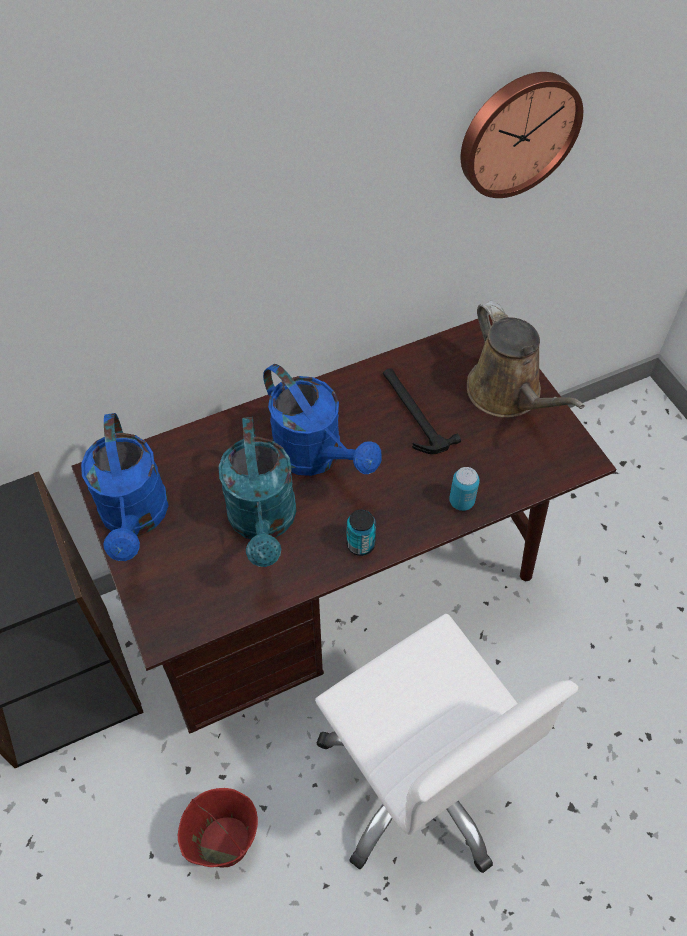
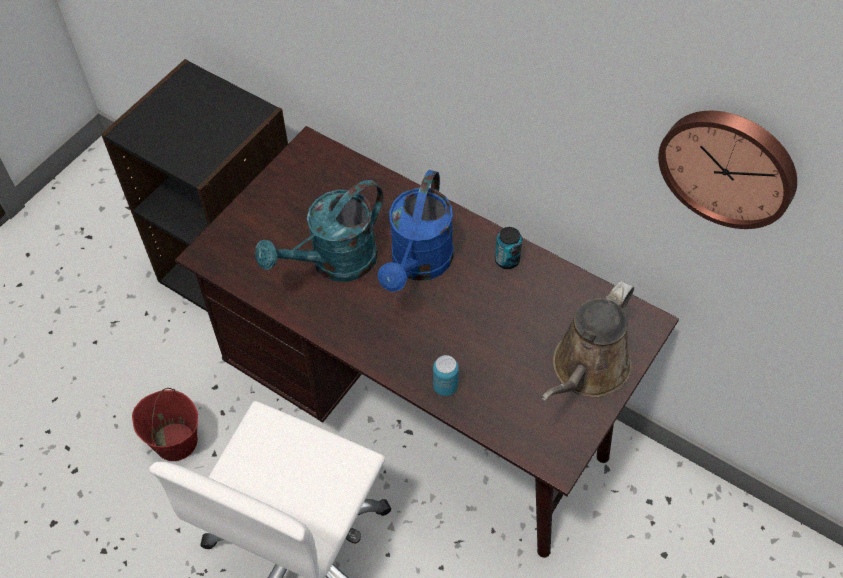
camera: 60 degrees right, 0 degrees up
(135, 518) = (287, 186): blue watering can -> none
(360, 544) = (356, 335): can -> can (507, 260)
(413, 412) = (512, 309): hammer -> none

